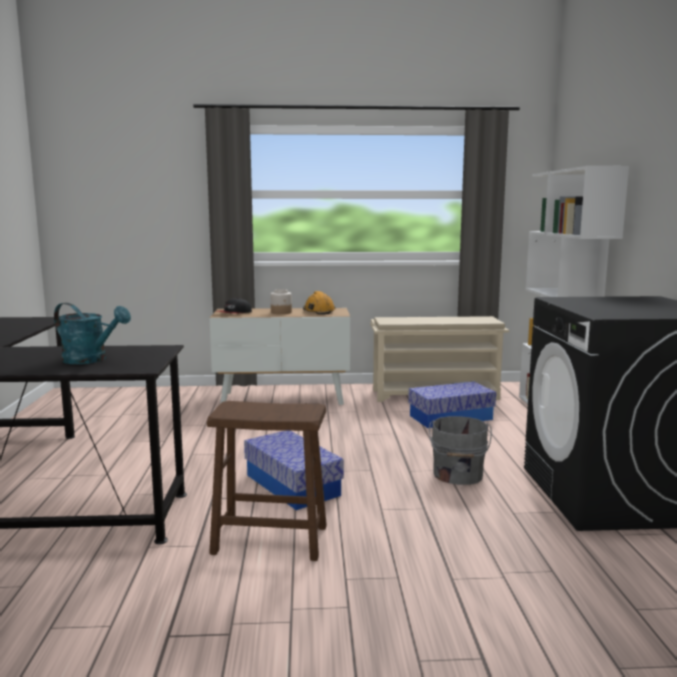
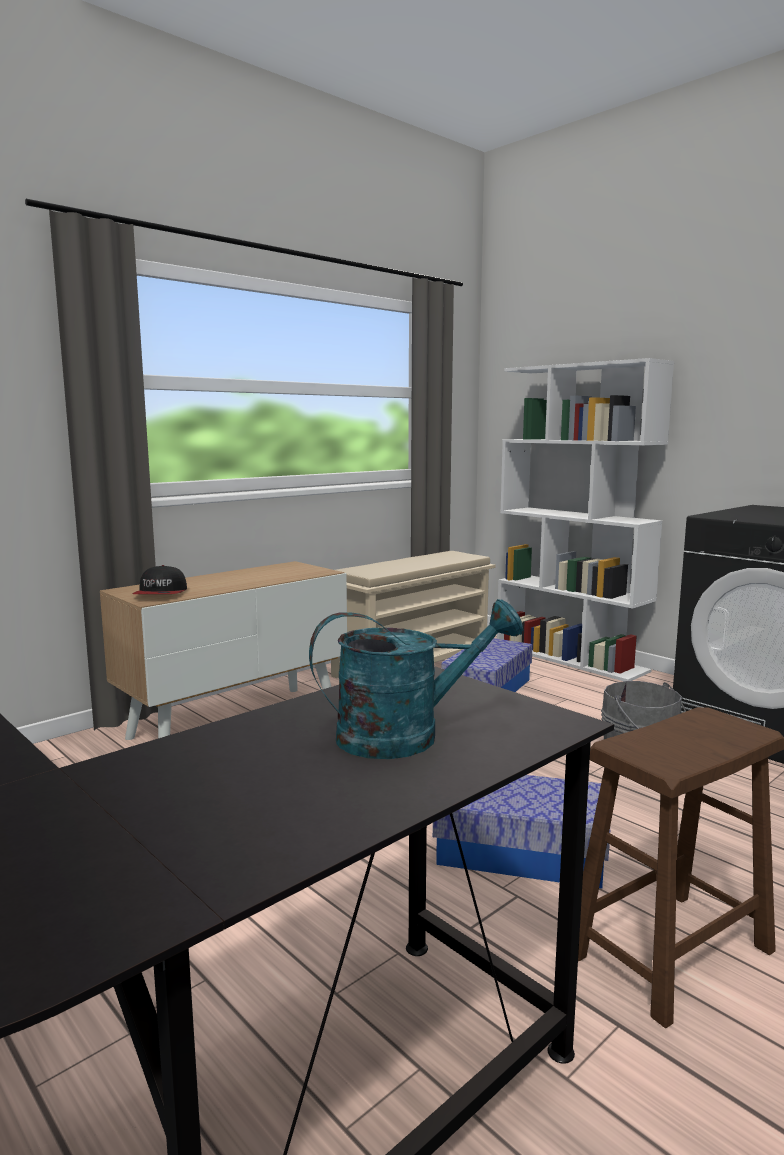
camera: 40 degrees left, 0 degrees up
(281, 312) = (233, 581): jar -> none
(318, 311) = (280, 571): orange hard hat -> none

